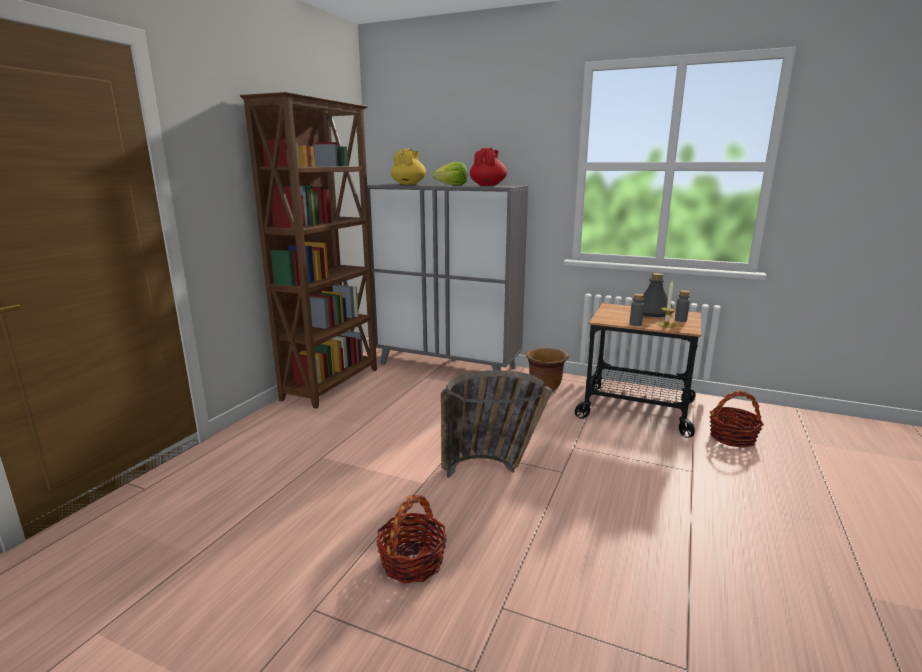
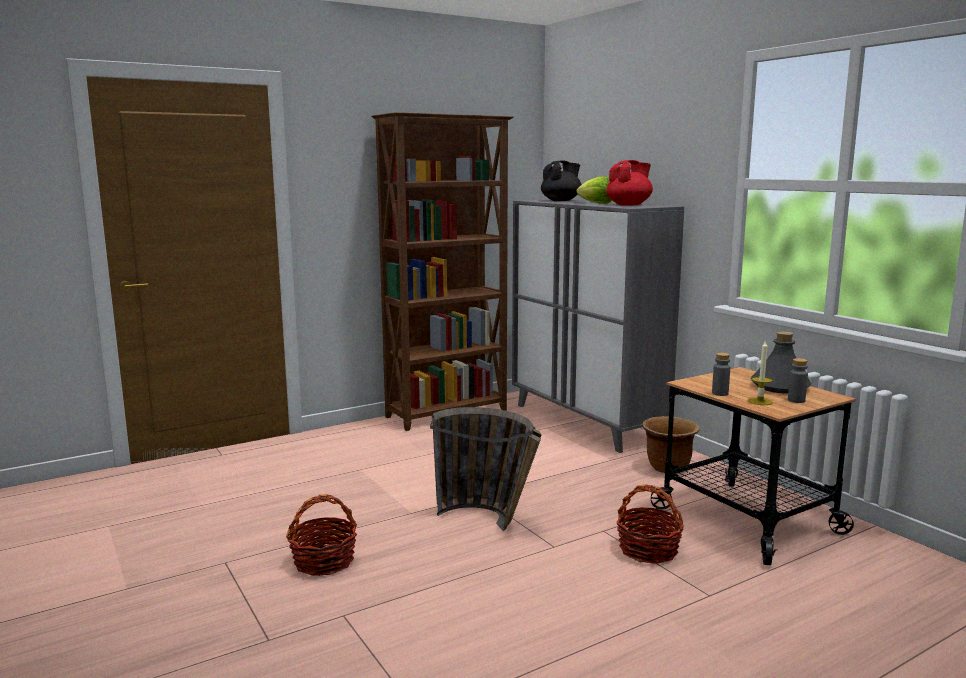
camera: 35 degrees right, 5 degrees down
(409, 184) = (561, 201): yellow teapot -> black teapot
(732, 437) = (836, 585): basket -> basket (648, 550)

